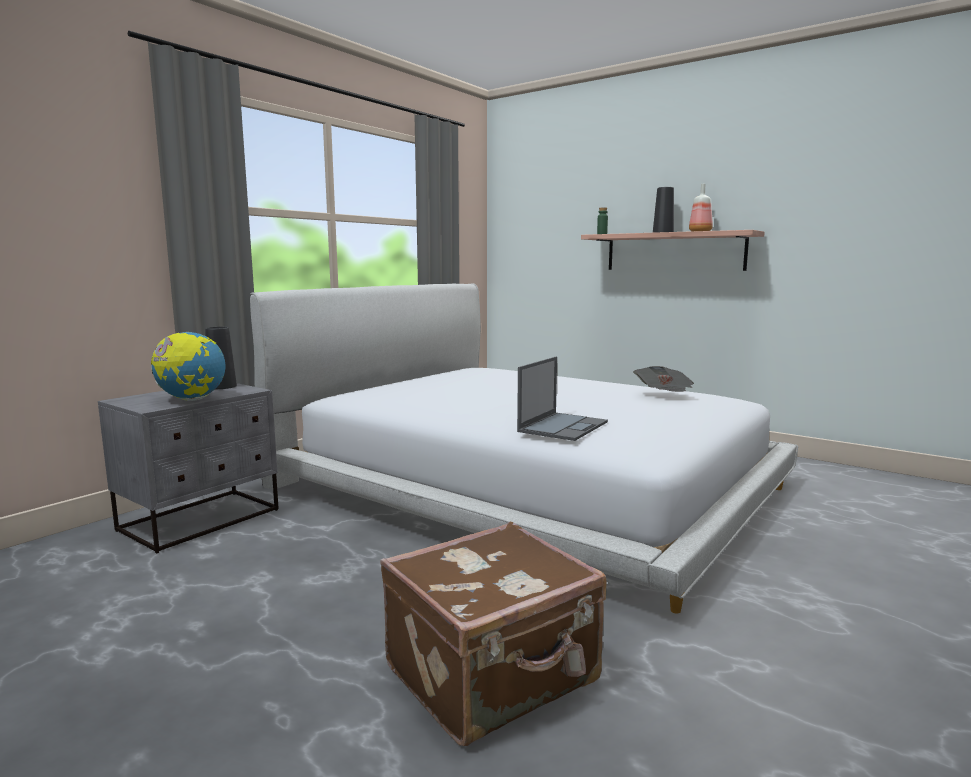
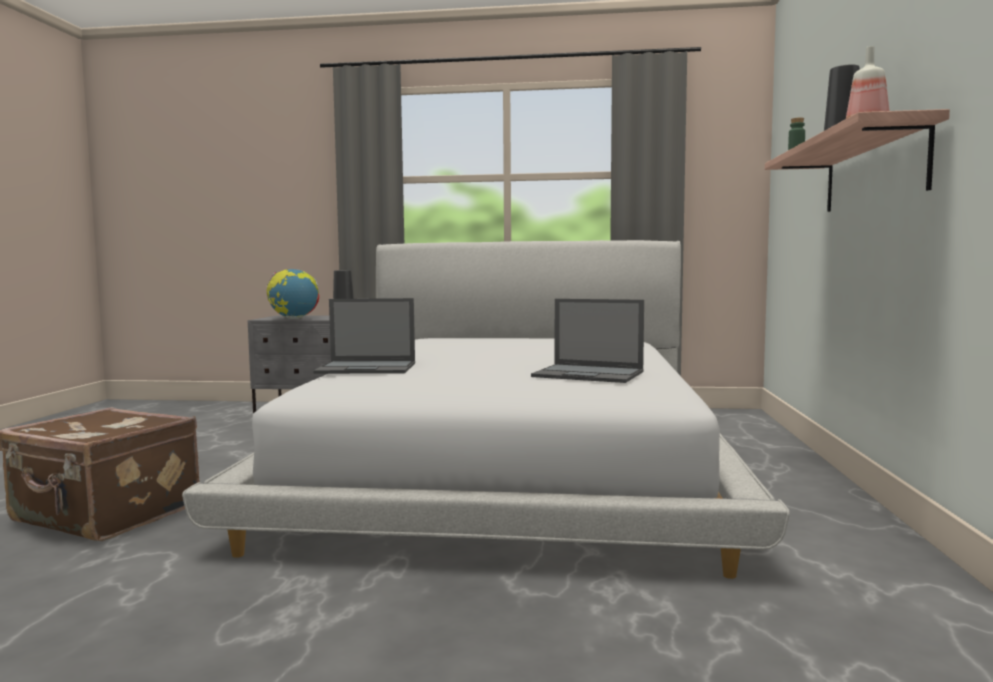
camera: 60 degrees right, 5 degrees down
(664, 396) = (589, 374): newspaper -> laptop

